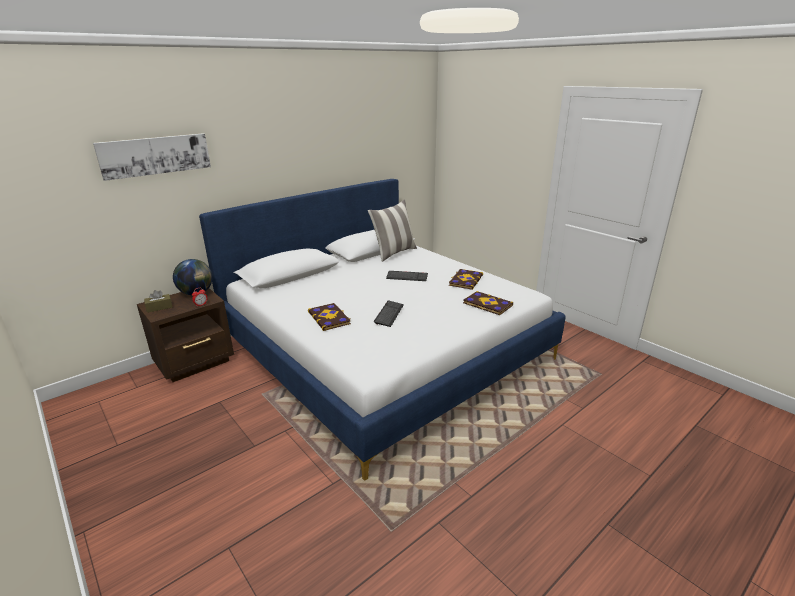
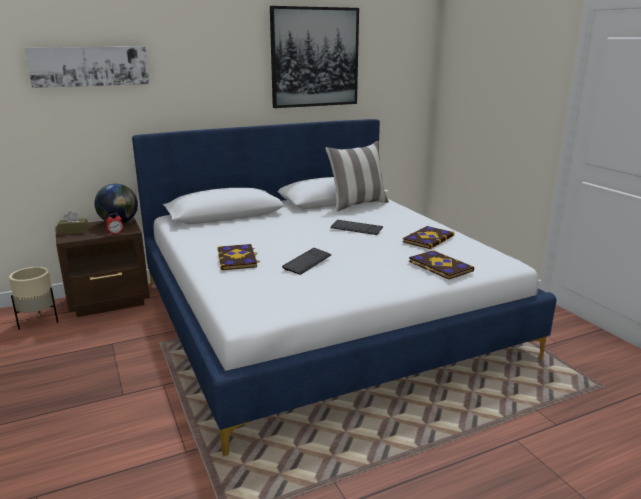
camera: 15 degrees right, 5 degrees down
(137, 392) = (38, 321): none -> beige planter
(344, 131) = (315, 57): none -> picture

